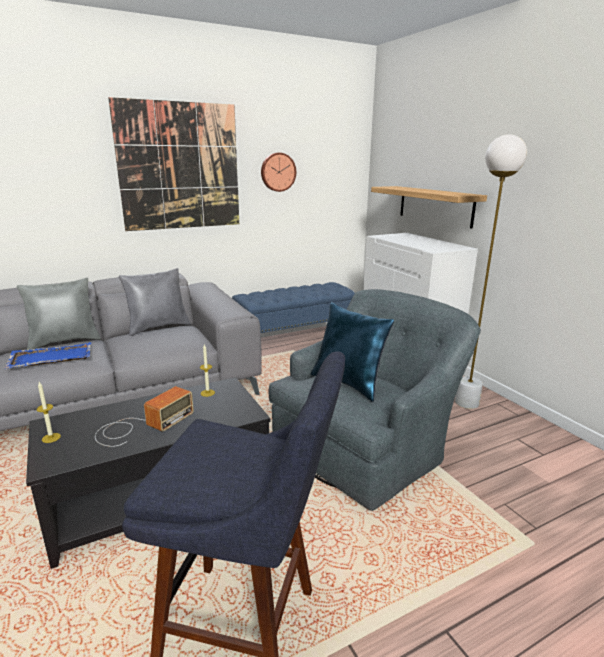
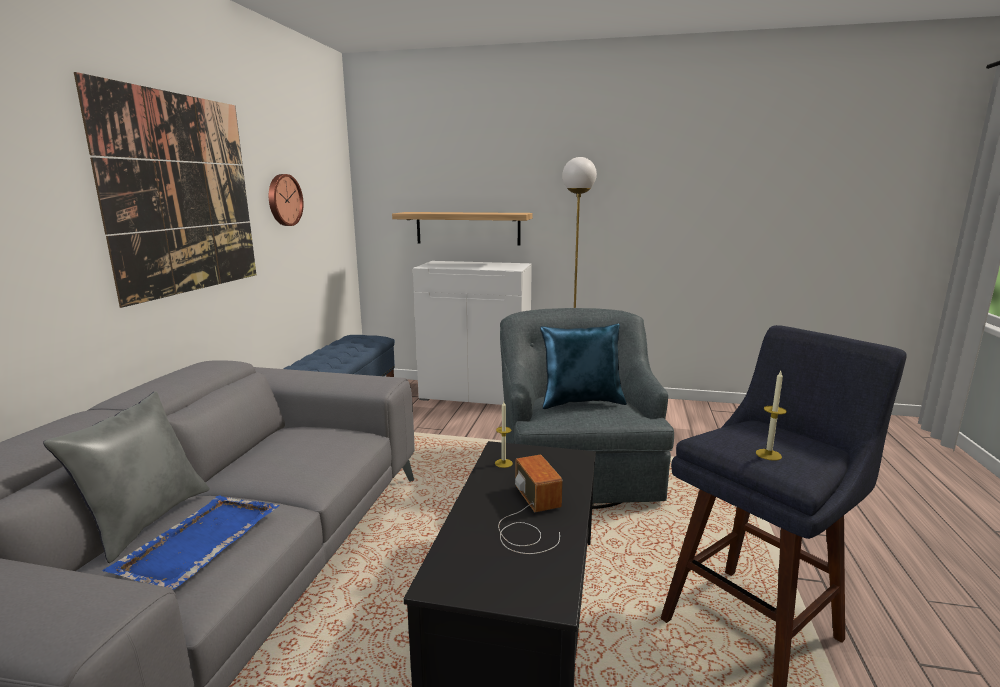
camera: 50 degrees left, 5 degrees down
(51, 438) = (481, 586): candle -> candle (768, 454)
(158, 327) = (256, 443): grey pillow -> none

